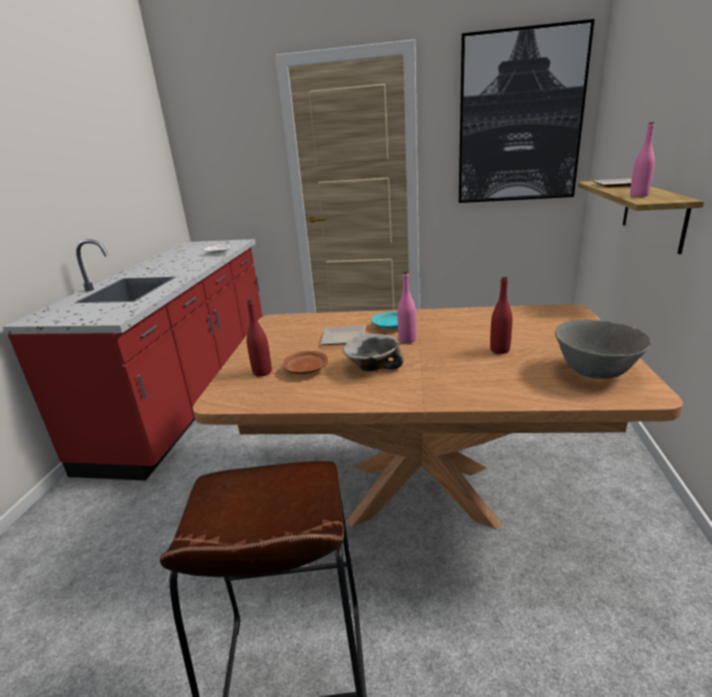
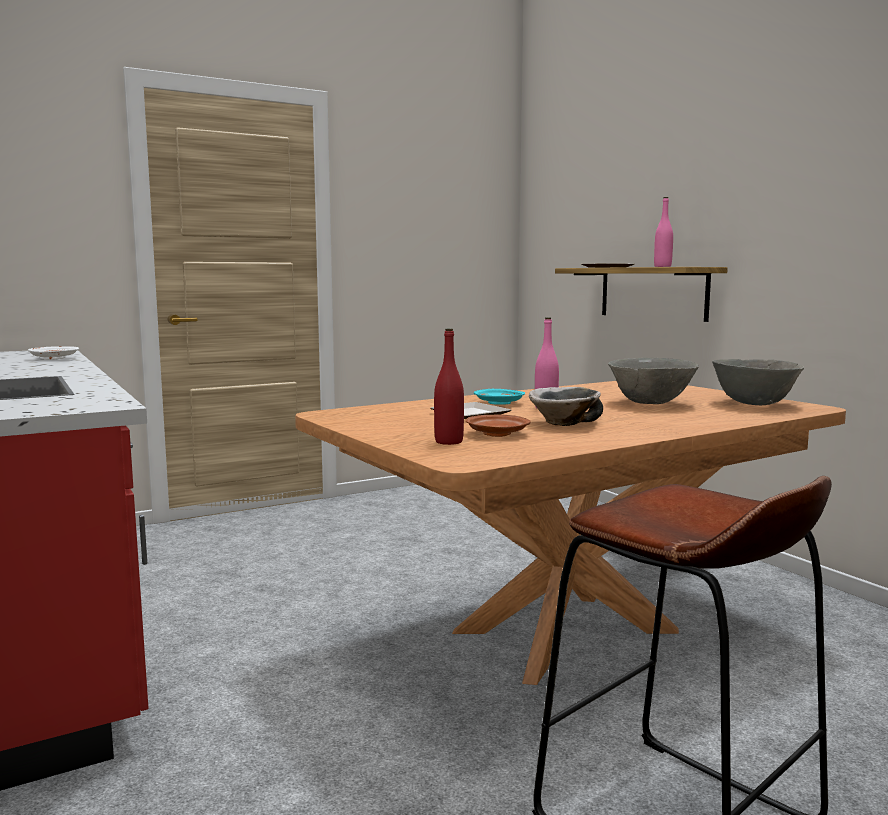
camera: 40 degrees left, 15 degrees down
(499, 350) = (651, 403): red bottle -> grey bowl
(519, 119) = (447, 205): picture -> none

